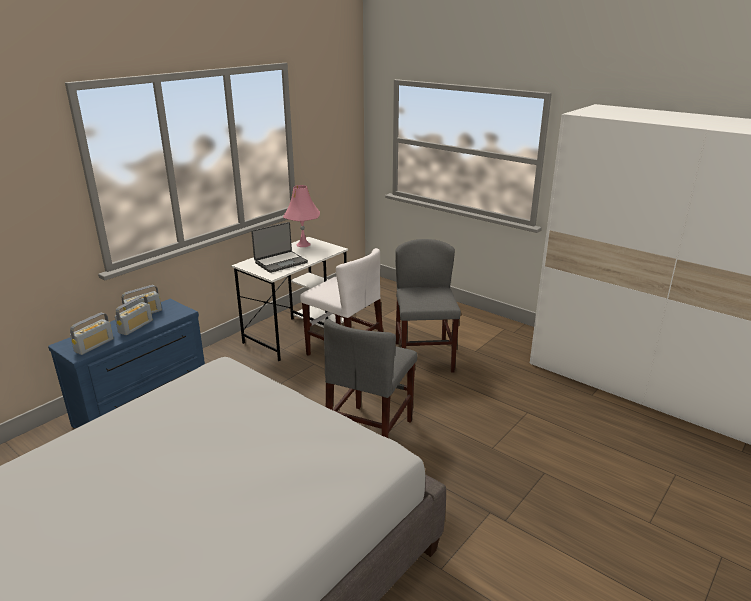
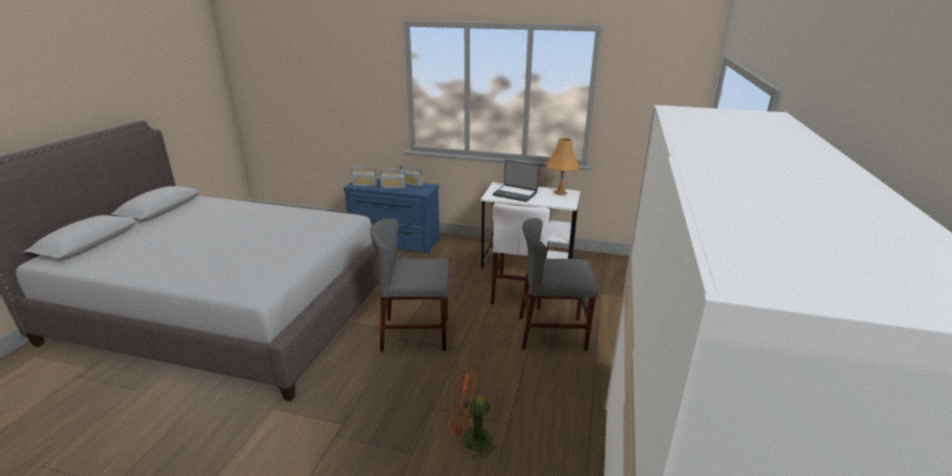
camera: 65 degrees right, 0 degrees up
(303, 244) = (560, 192): pink table lamp -> orange table lamp
(423, 357) = (551, 333): grey chair -> grey chair turned 150 degrees counterclockwise
(539, 437) = (470, 440): none -> orange fan

